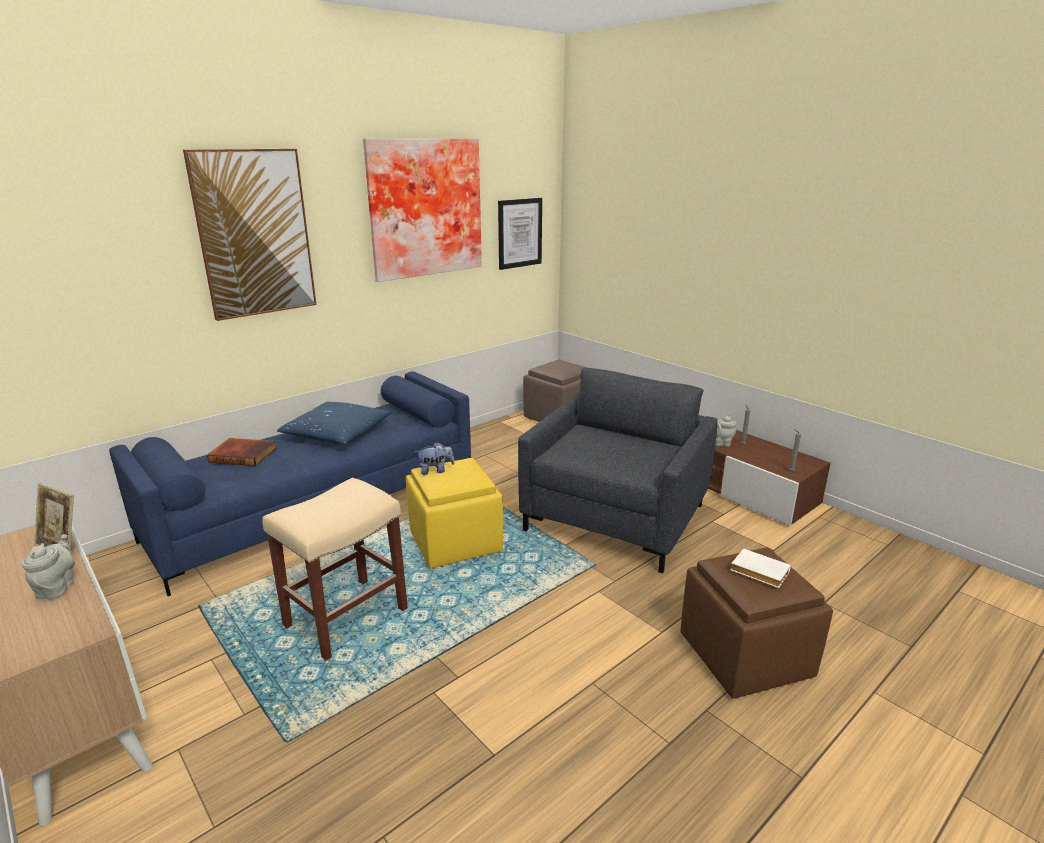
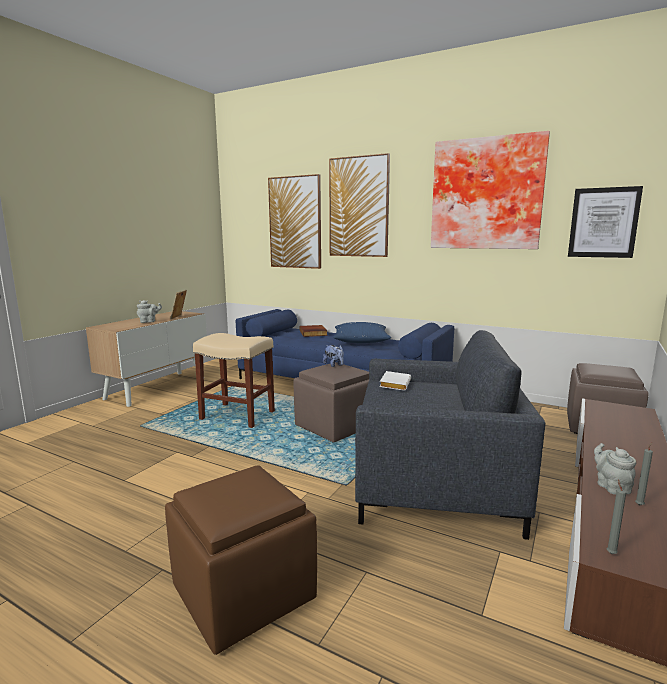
camera: 70 degrees right, 10 degrees down
(119, 272) = (295, 222): none -> picture
(455, 541) = (335, 427): yellow ottoman -> brown ottoman
(757, 572) = (237, 490): white book -> white book (394, 384)

